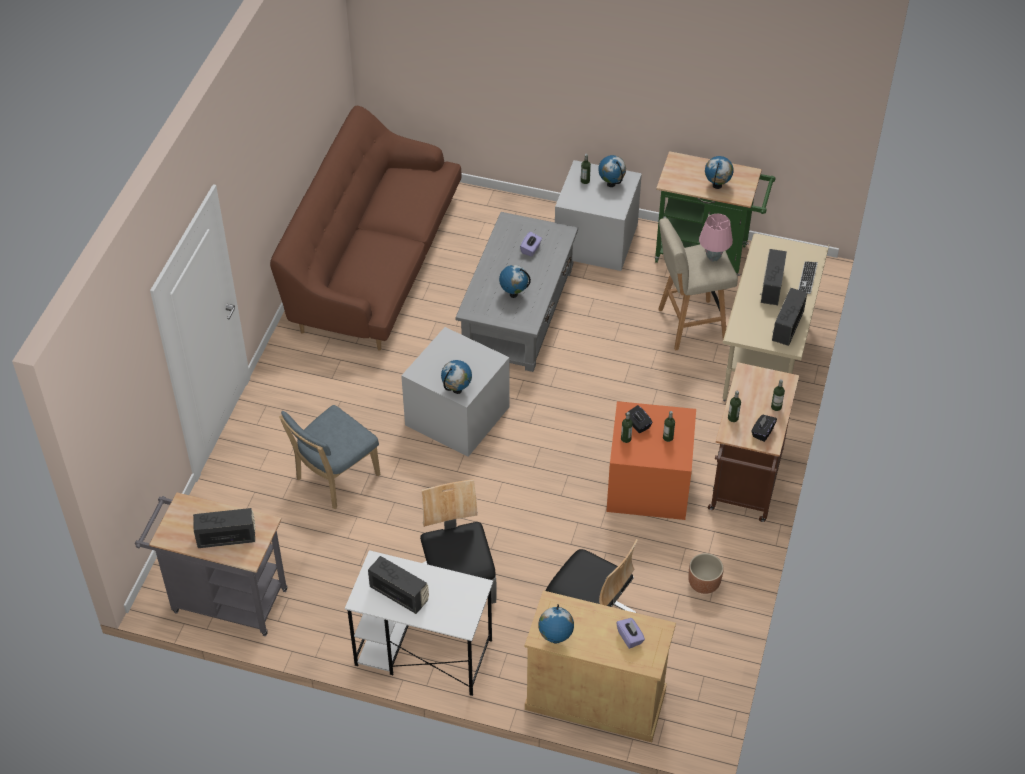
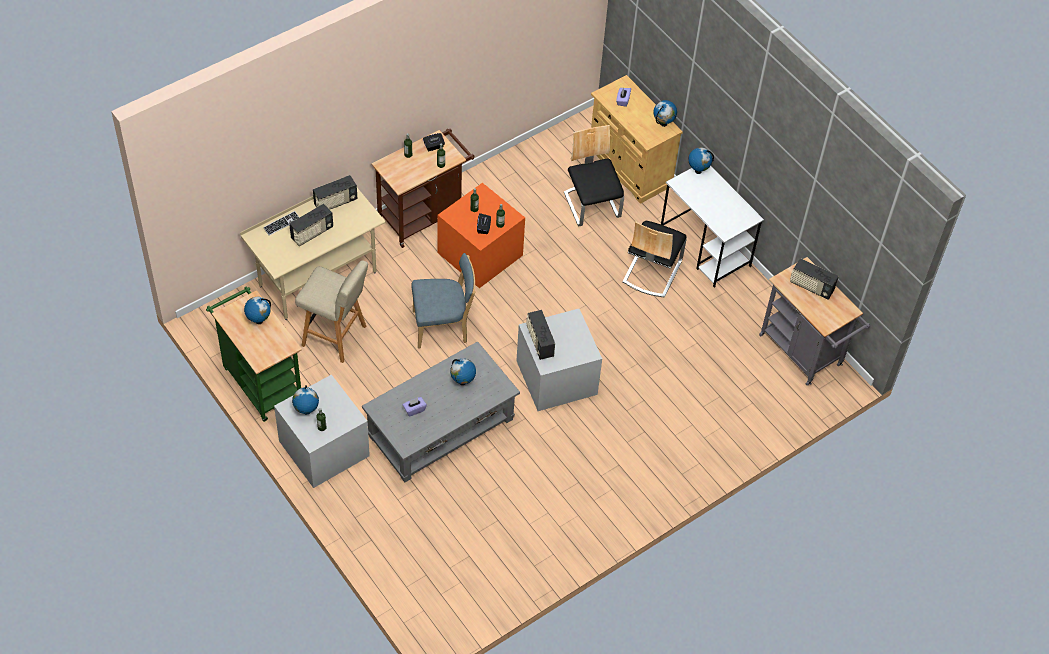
camera: 145 degrees left, 5 degrees up
(334, 479) = (675, 387): blue chair -> blue chair (443, 327)
(374, 262) = (506, 546): brown sofa -> none
(399, 594) = (726, 207): radio -> radio (539, 342)
(457, 390) = (574, 323): globe -> globe (698, 170)
(703, 584) = (509, 182): brown planter -> none
(713, 258) = (317, 286): pink table lamp -> none

